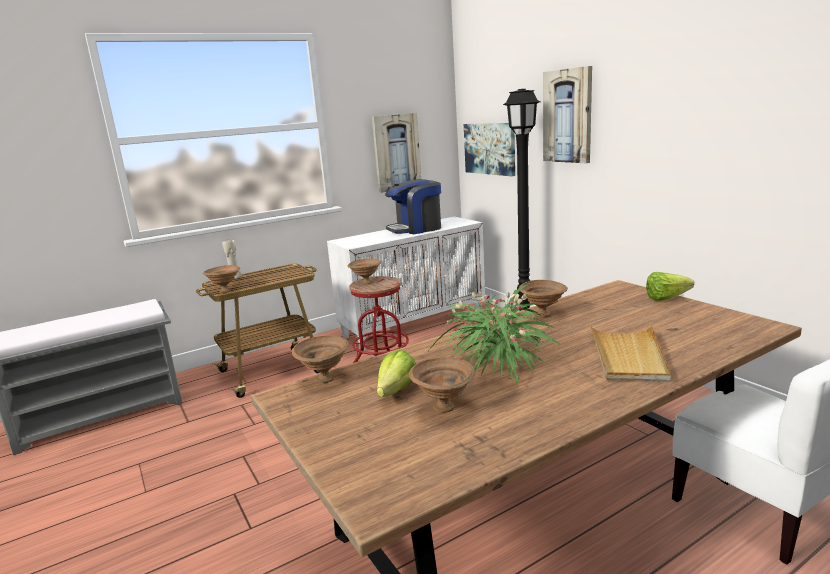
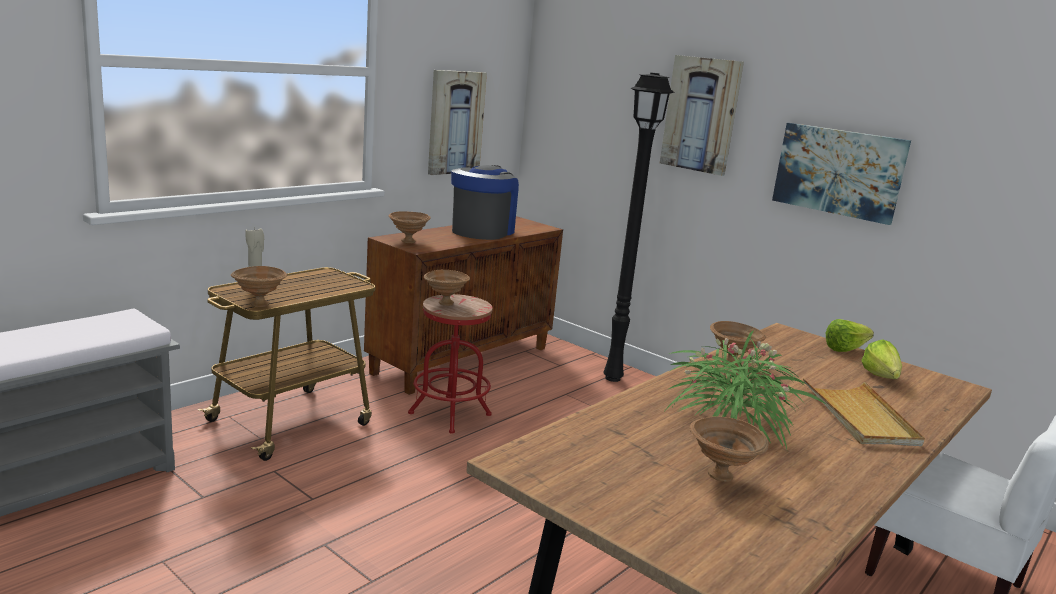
camera: 20 degrees left, 0 degrees up
(325, 379) = (546, 440): brown bowl -> brown bowl (408, 242)
(393, 394) = (648, 460): lettuce -> lettuce (881, 379)
(414, 325) = (462, 360): white cabinet -> brown cabinet
(416, 229) = (482, 231): coffee machine -> coffee machine turned 150 degrees clockwise
(490, 148) = (577, 134): picture -> picture (839, 171)

